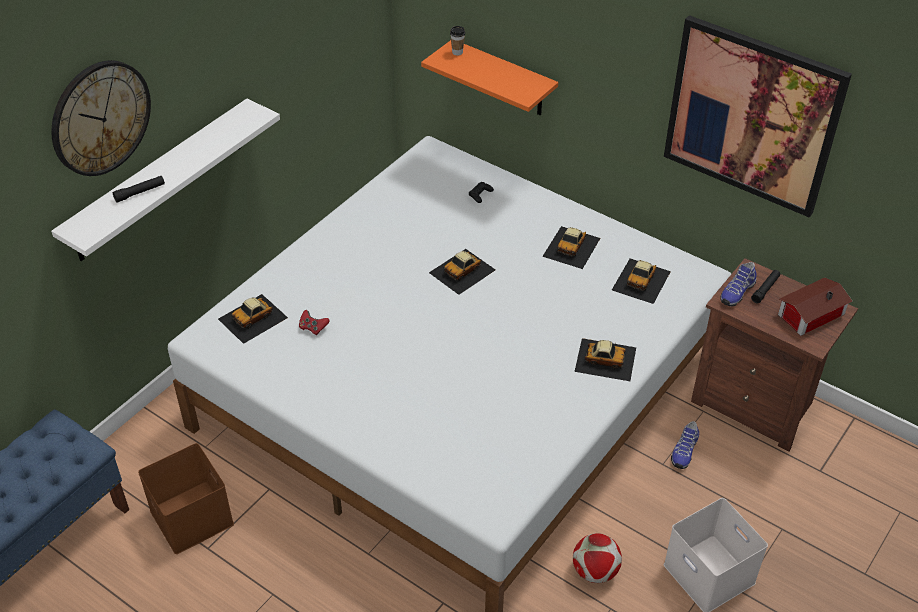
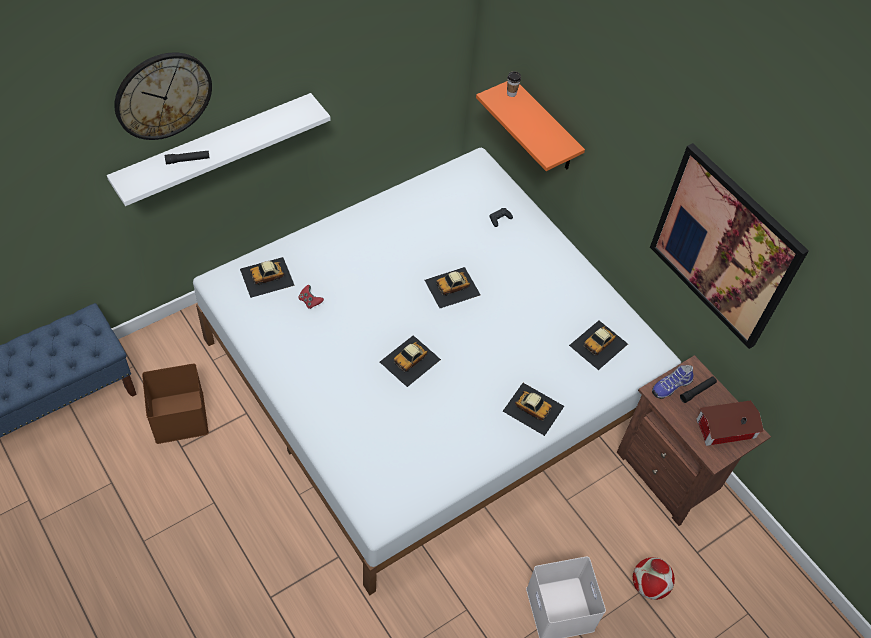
camera: 15 degrees right, 10 degrees up
(572, 247) = (554, 293): toy car -> toy car (410, 360)
(595, 571) = (468, 573): football -> football (649, 585)
(683, 451) = (589, 495): shoe -> none

